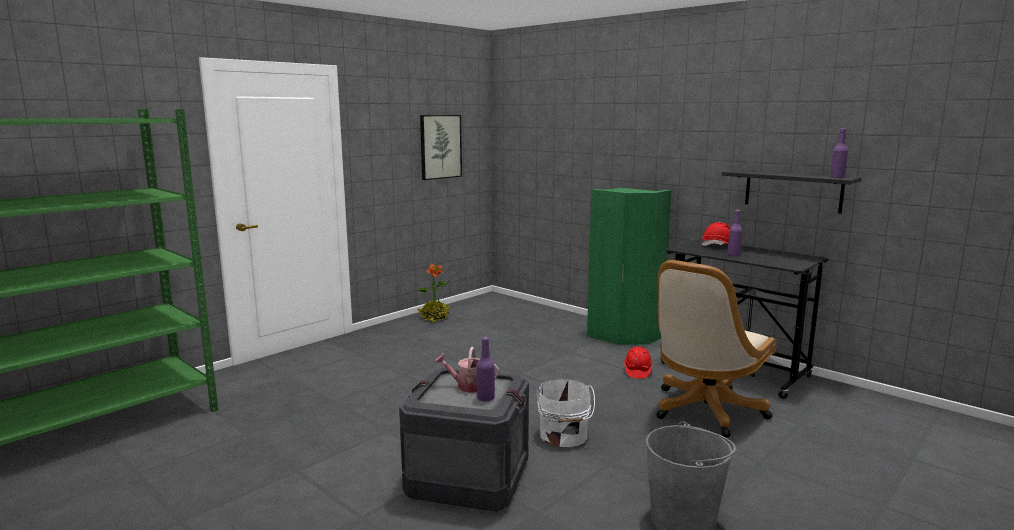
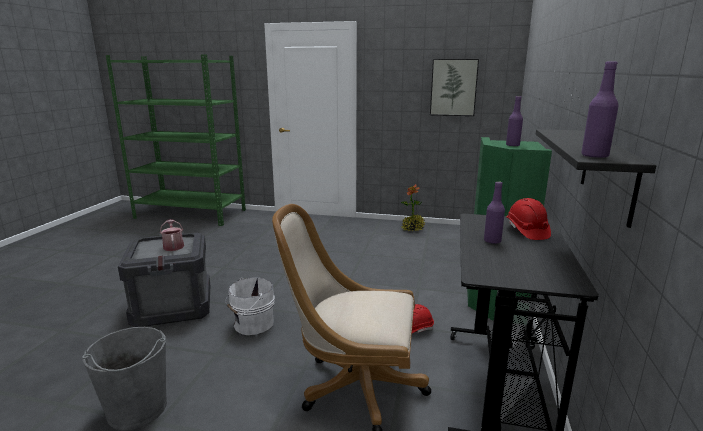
camera: 60 degrees right, 5 degrees up
(485, 398) = (154, 254): purple bottle -> purple bottle (512, 145)

